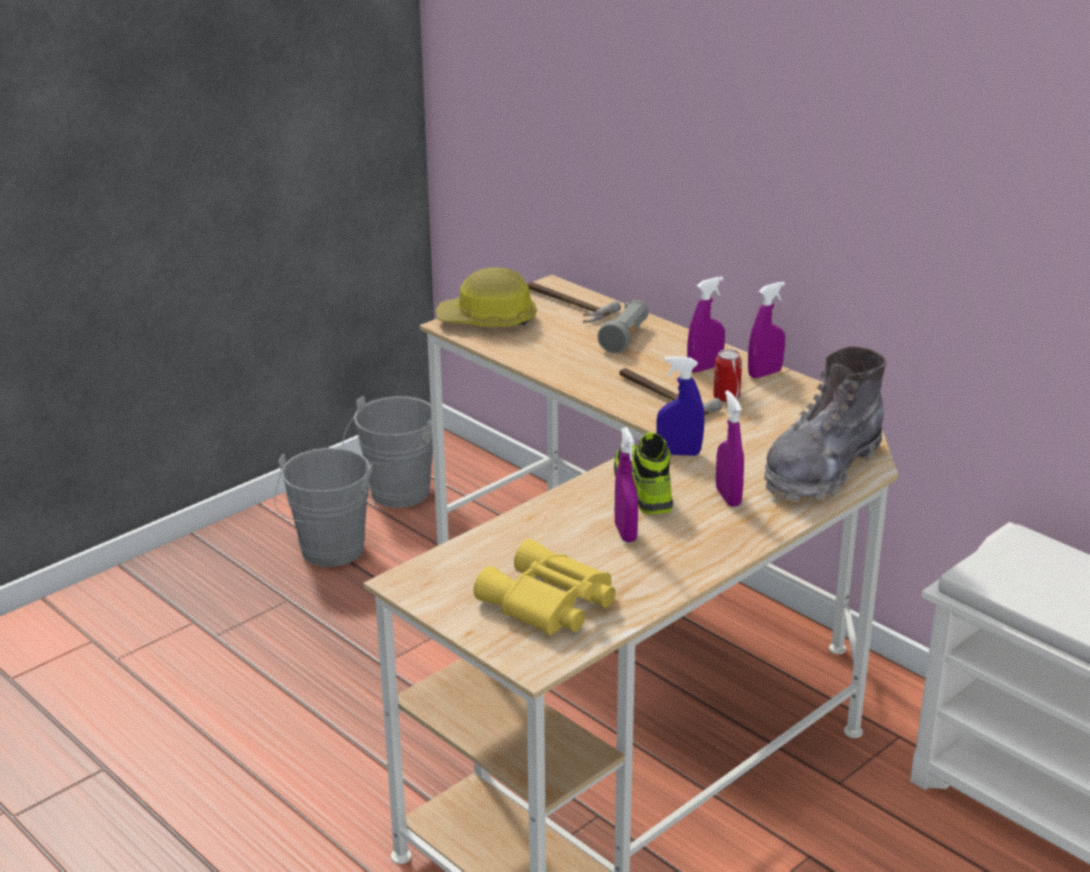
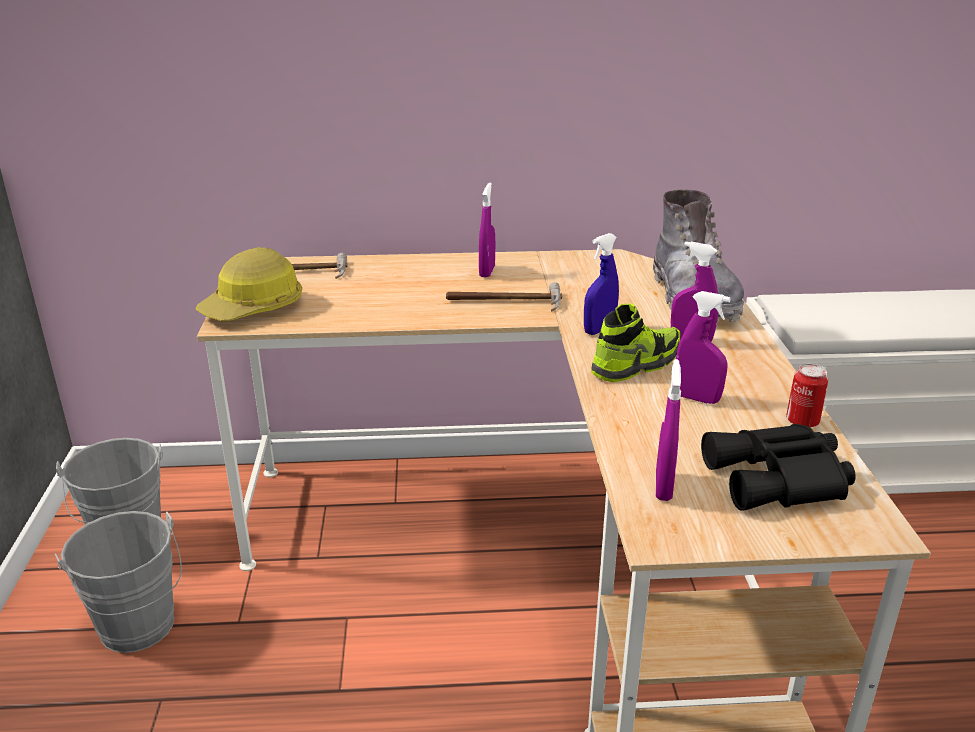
camera: 50 degrees left, 0 degrees up
(548, 604) = (779, 480): yellow binoculars -> black binoculars
(625, 338) = (390, 276): grey flashlight -> none
(643, 489) = (636, 364): shoe -> shoe turned 120 degrees clockwise
(726, 398) = (543, 283): can -> can (802, 421)
(765, 374) = (530, 259): purple spray bottle -> purple spray bottle (663, 487)

